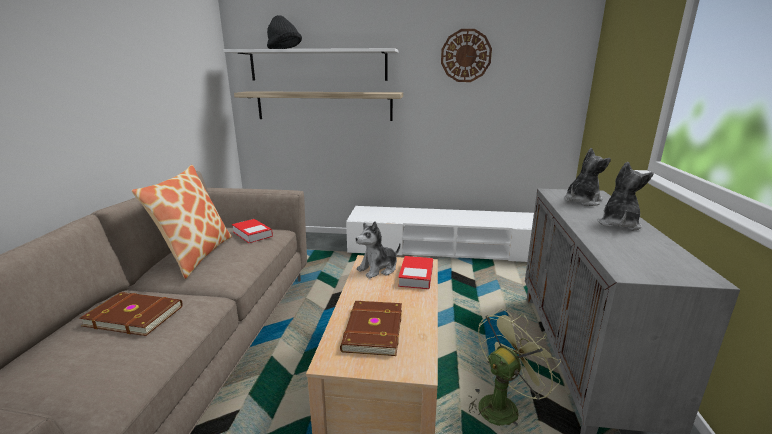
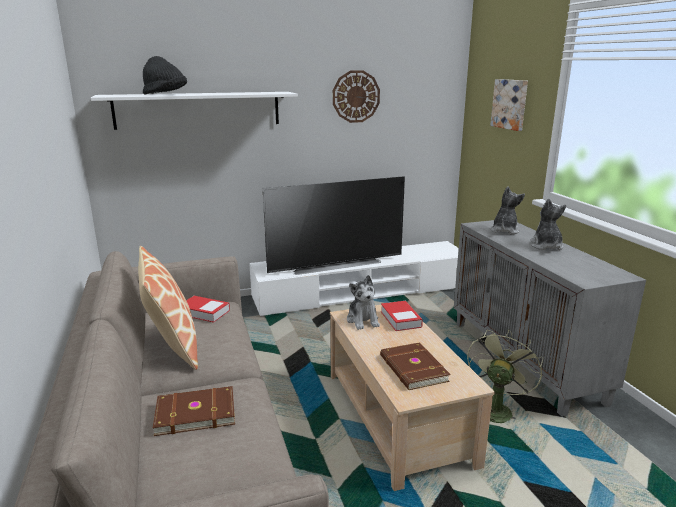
camera: 25 degrees left, 0 degrees up
(324, 106) = (207, 155): shelf -> none
(378, 269) = (363, 320): plush toy -> plush toy turned 45 degrees counterclockwise
(425, 217) = (335, 264): none -> television
(632, 57) = (510, 104): none -> picture

